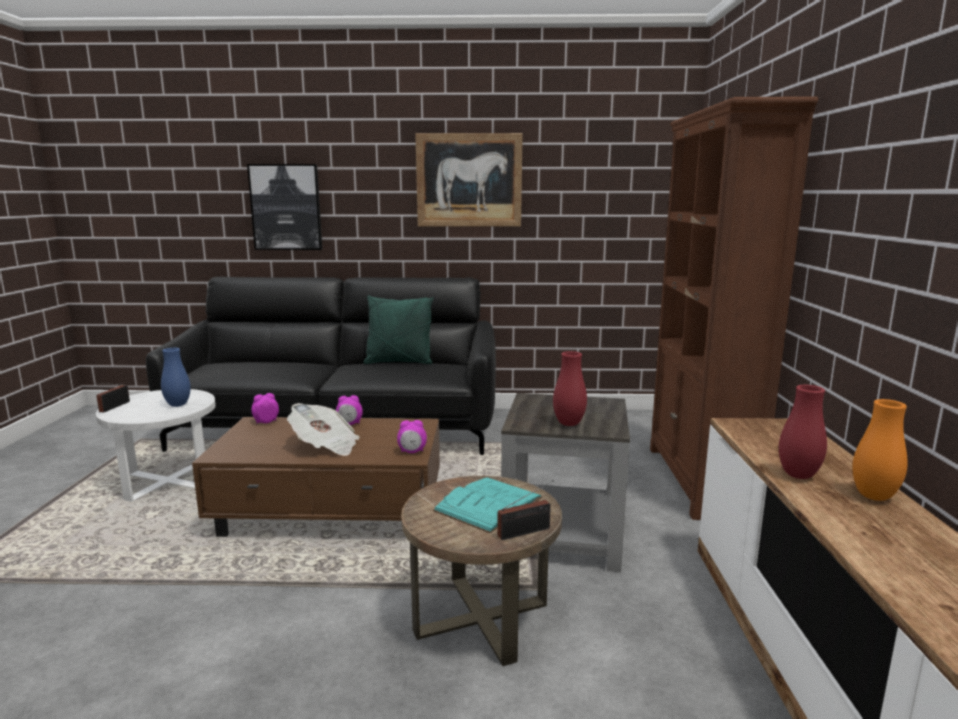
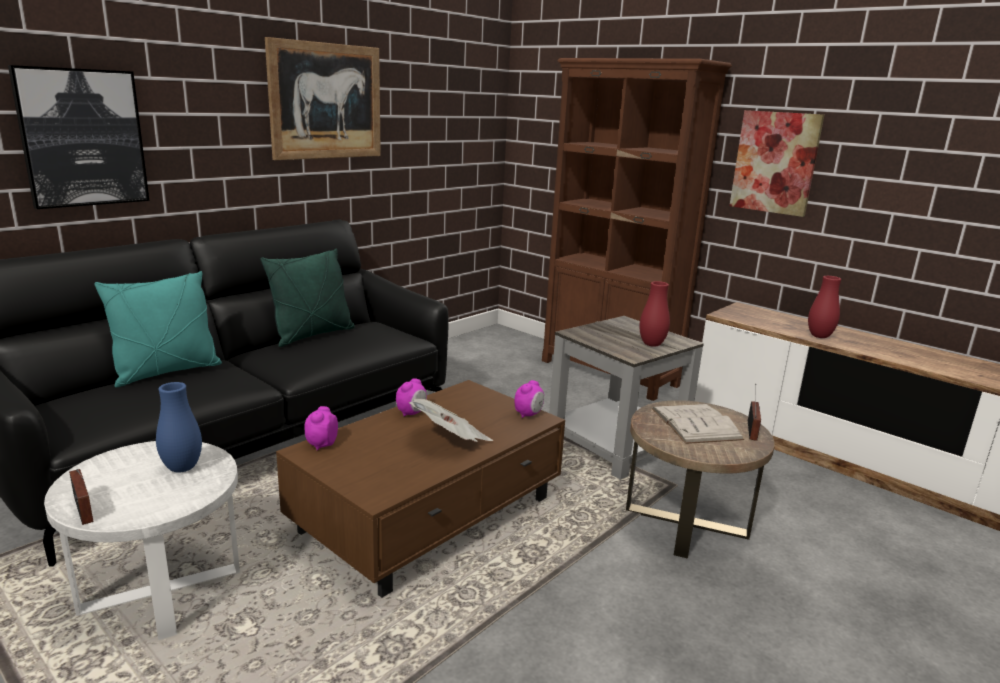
camera: 50 degrees left, 5 degrees up
(284, 362) = (167, 372): none -> turquoise pillow
(488, 504) = (695, 423): turquoise book -> white book
(849, 226) = (775, 162): none -> picture
(873, 496) = (860, 337): orange vase -> none

